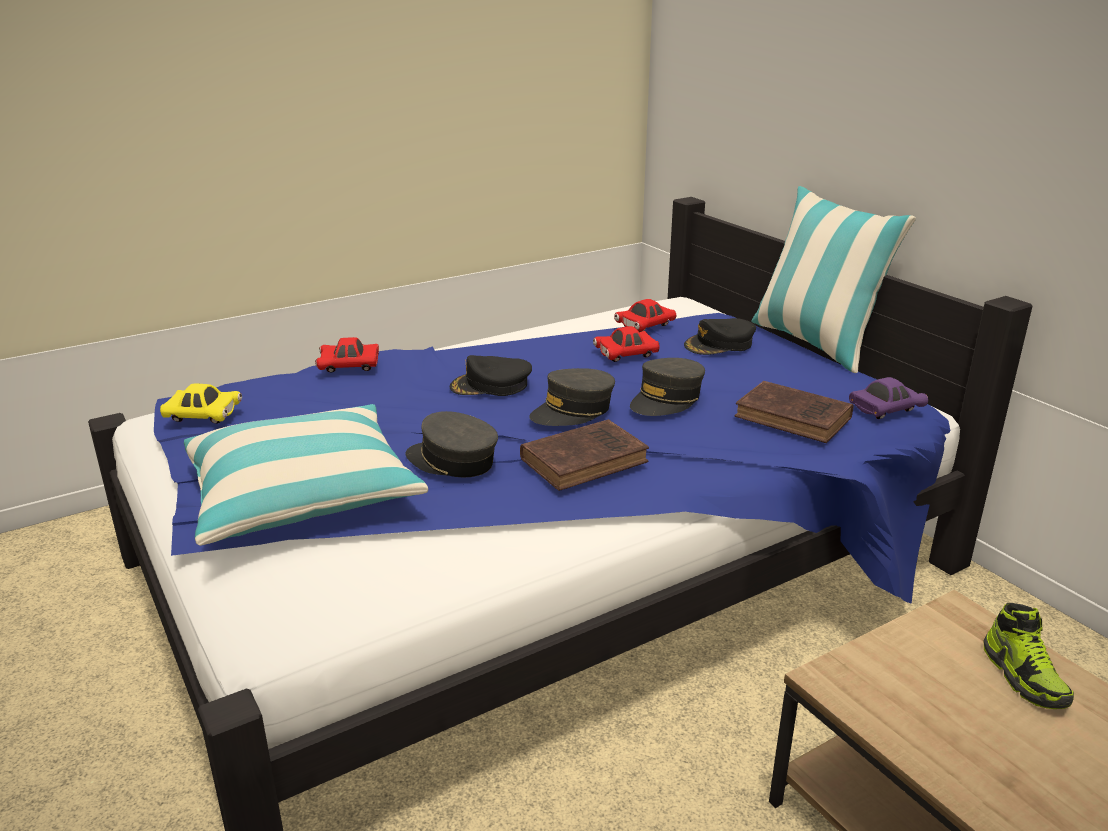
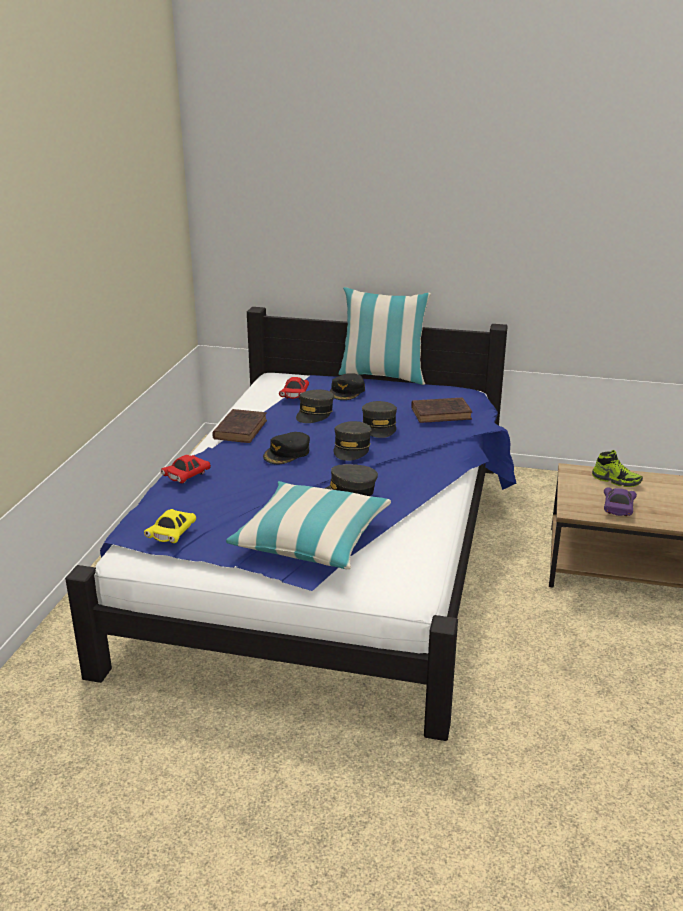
camera: 45 degrees left, 0 degrees up
(203, 417) = (172, 534): yellow toy car -> yellow toy car turned 150 degrees clockwise
(587, 460) = (402, 466): brown book -> brown book (241, 429)
(626, 355) = (314, 413): red toy car -> grey cap
(885, 410) = (463, 397): purple toy car -> purple toy car (618, 508)

